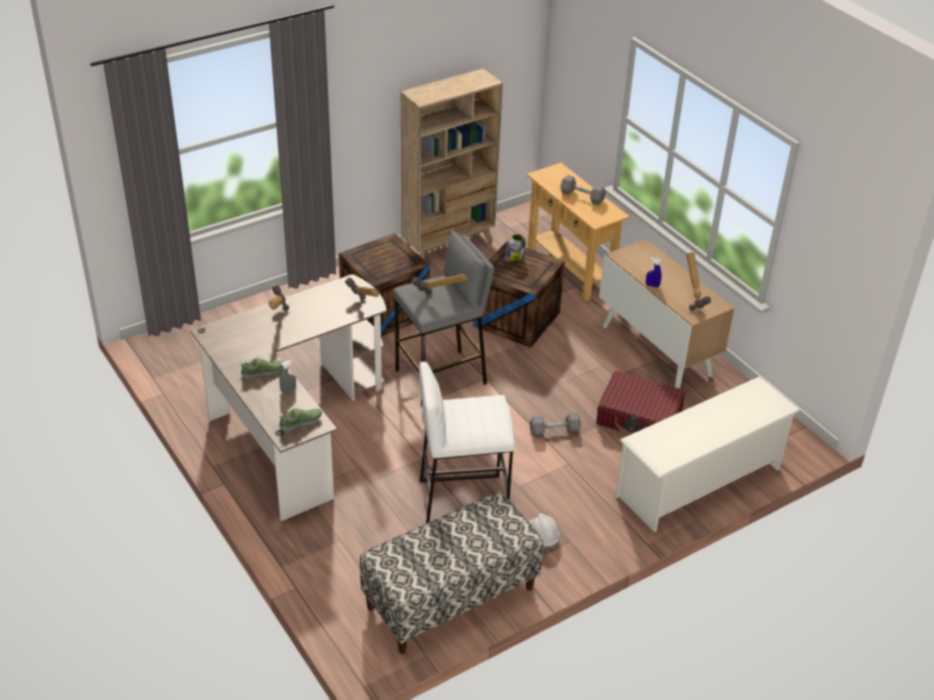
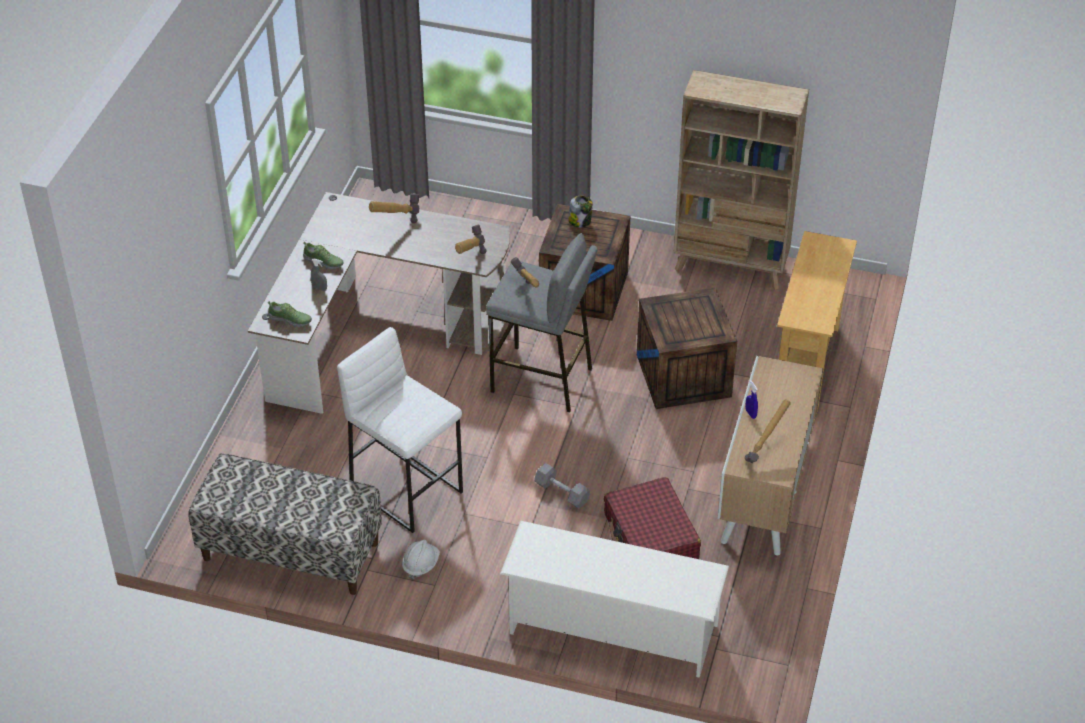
camera: 50 degrees right, 5 degrees up
(514, 258) = (695, 307): jar -> jar (580, 221)
(582, 196) = (818, 286): grey dumbbell -> none

